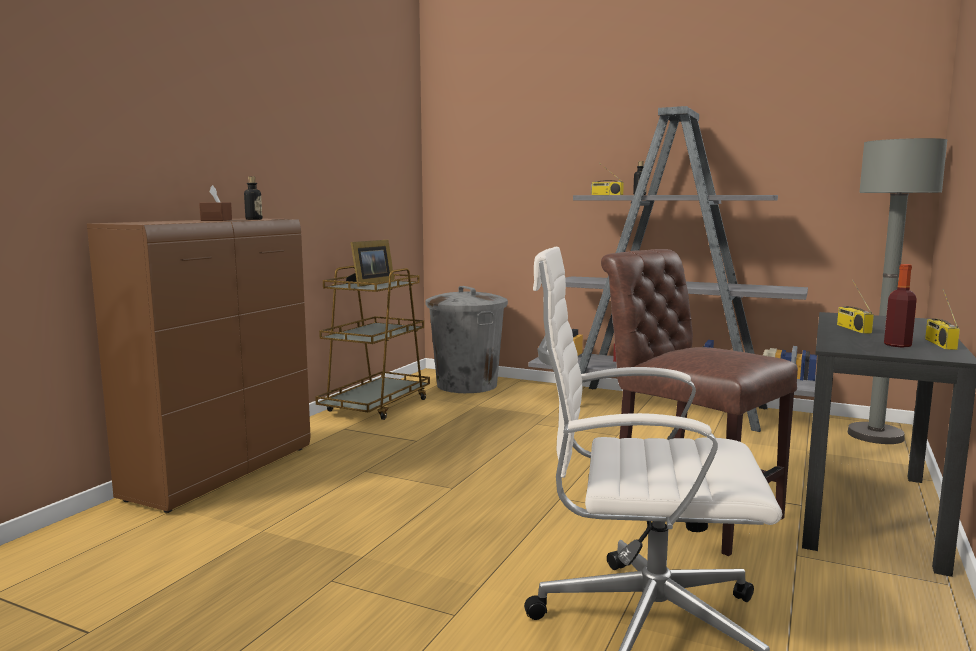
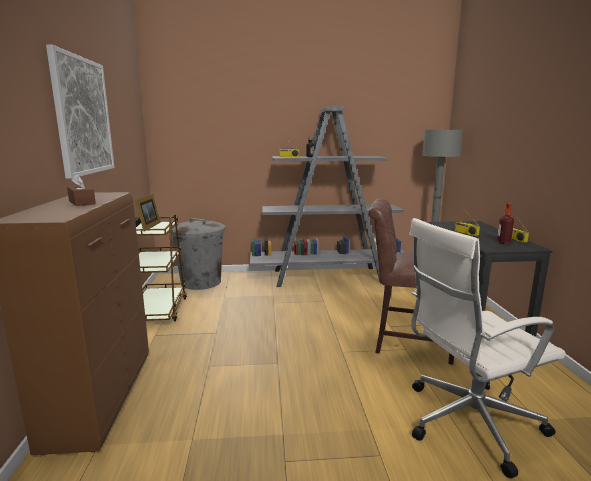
camera: 30 degrees left, 5 degrees up
(254, 219) = (105, 197): bottle -> none
(282, 129) = (83, 116): none -> picture

